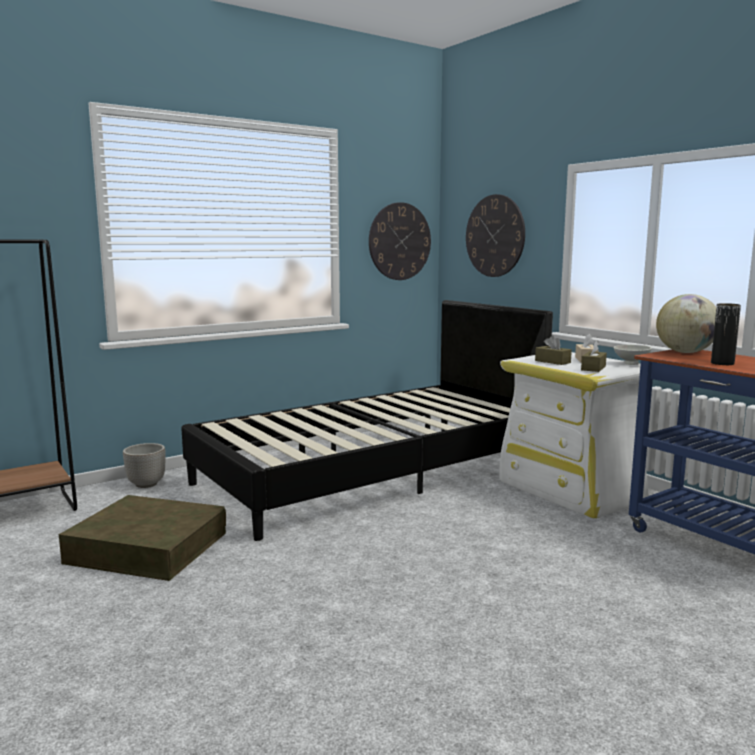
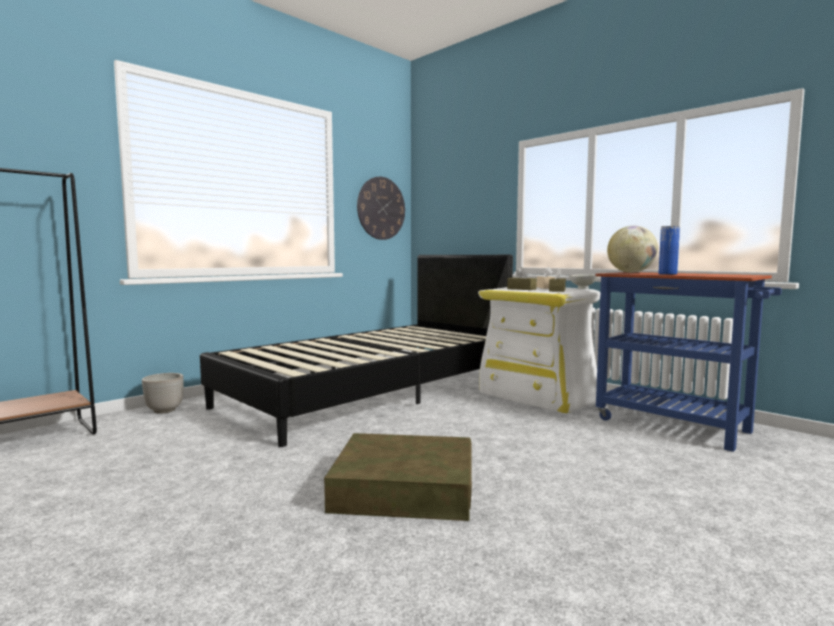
camera: 10 degrees left, 5 degrees down
(147, 547) = (174, 459): brown storage box -> brown storage box (404, 487)
(495, 236) = (459, 202): wall clock -> none
(722, 363) = (667, 274): black vase -> blue vase

